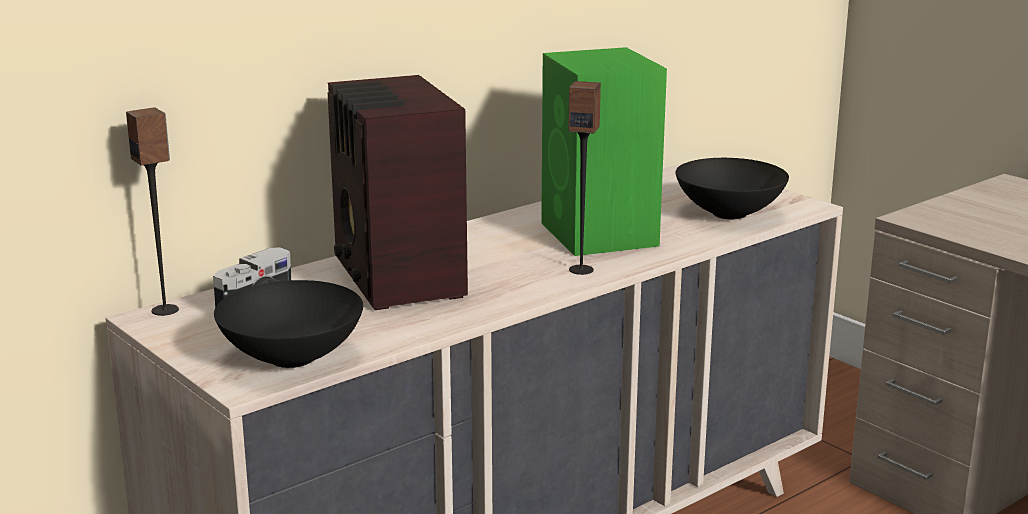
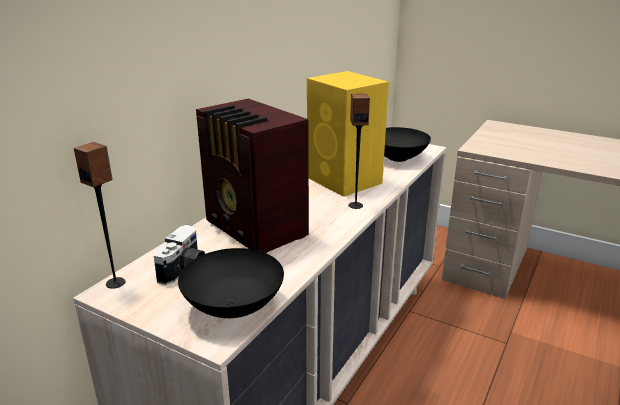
camera: 20 degrees left, 5 degrees up
(600, 235) = (345, 181): green speaker -> yellow speaker

